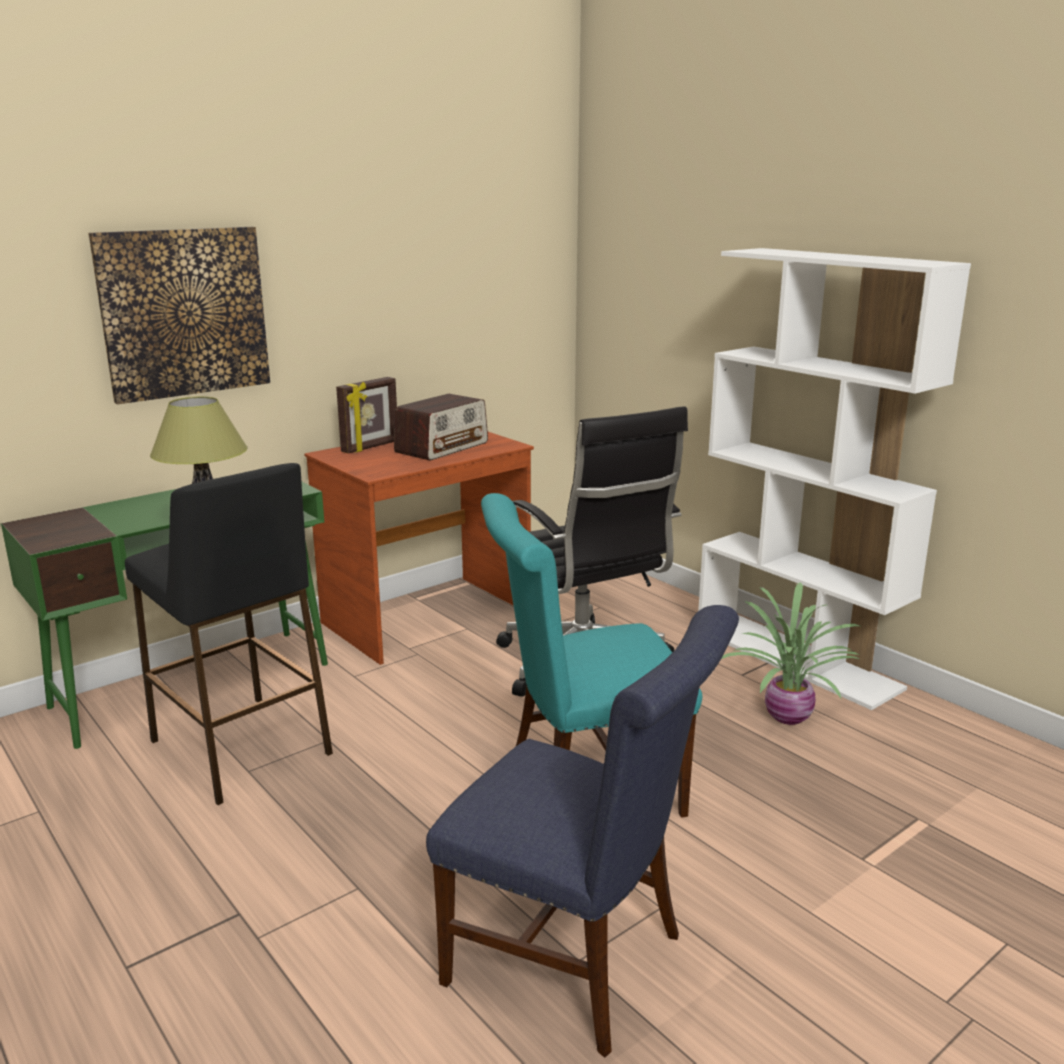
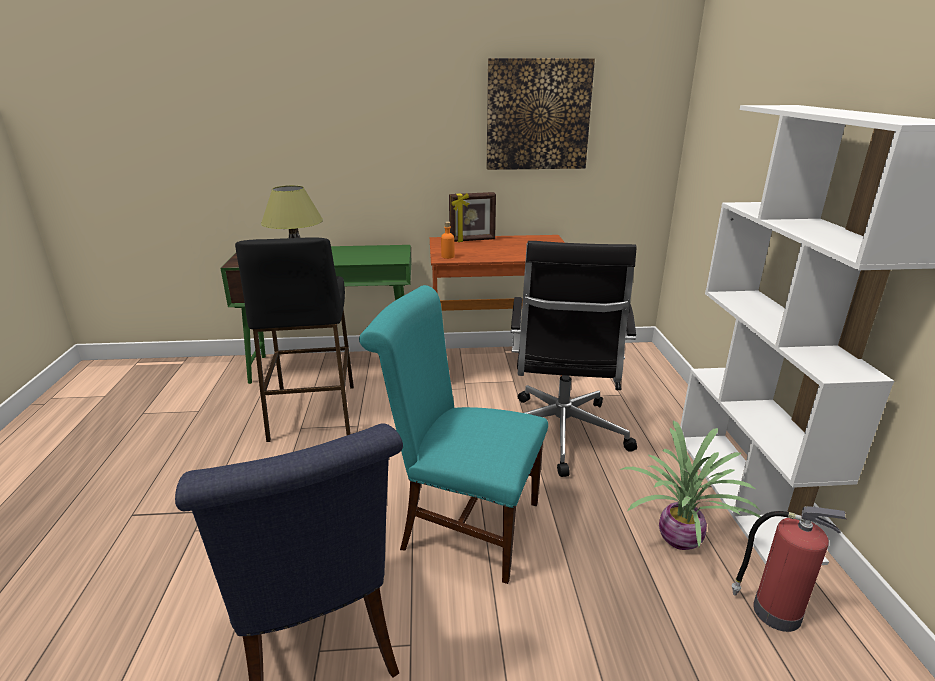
camera: 35 degrees right, 5 degrees up
(184, 312) = (353, 133): picture -> picture (538, 115)
(376, 471) = (447, 256): none -> orange bottle
(442, 447) = (515, 248): radio -> none
(905, 739) = (774, 611): none -> fire extinguisher

